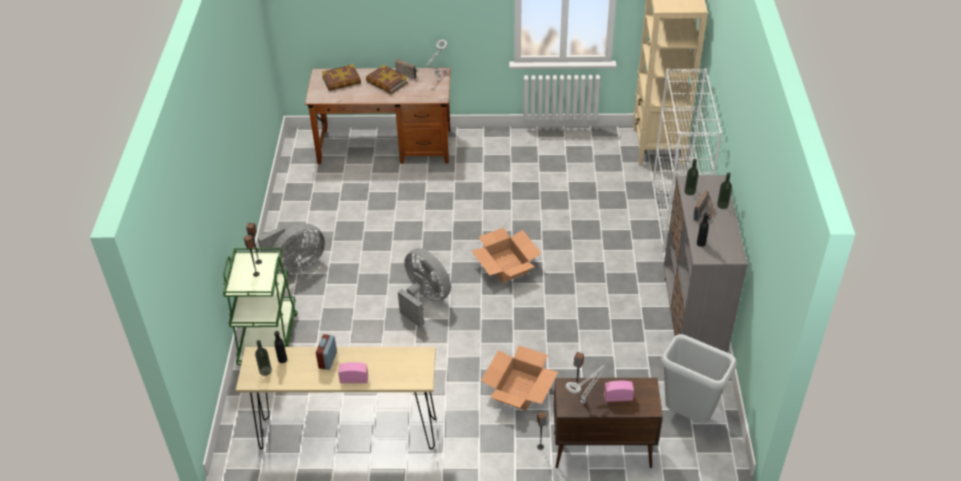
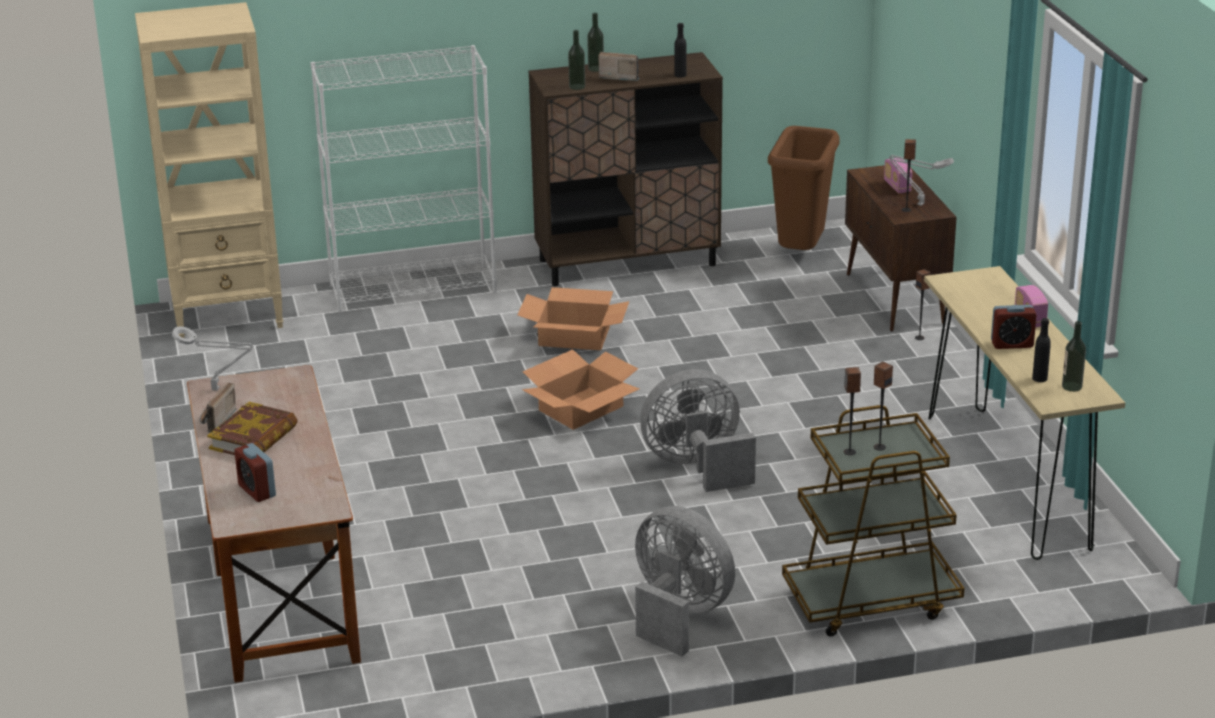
camera: 105 degrees left, 15 degrees down
(268, 338) = (870, 601): green cart -> brown cart
(341, 80) = (257, 491): book -> alarm clock
(425, 300) = (697, 467): grey fan -> grey fan turned 45 degrees clockwise
(519, 389) = (832, 364): cardboard box -> cardboard box (574, 336)
(687, 416) = (801, 254): grey trash can -> brown trash can
(692, 320) = (628, 262): grey cabinet -> brown cabinet

